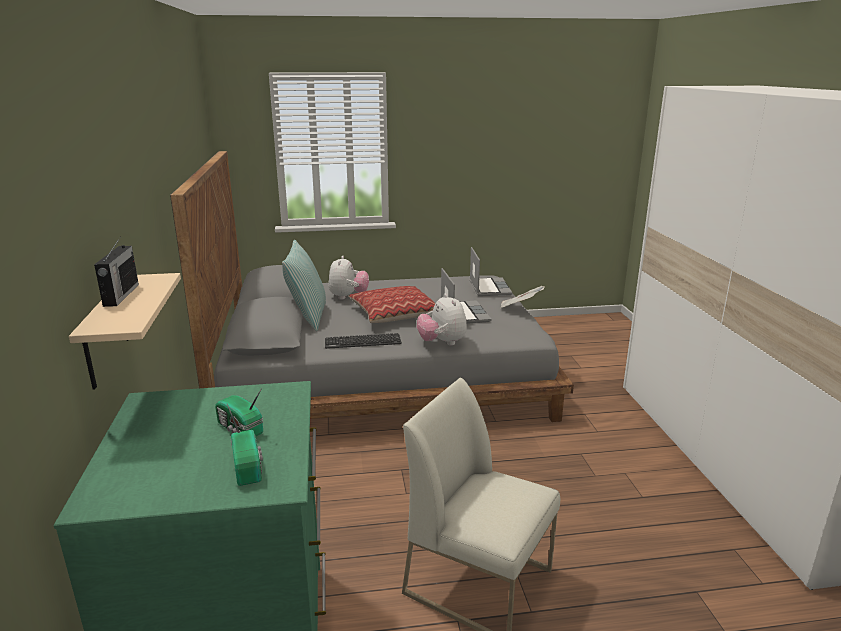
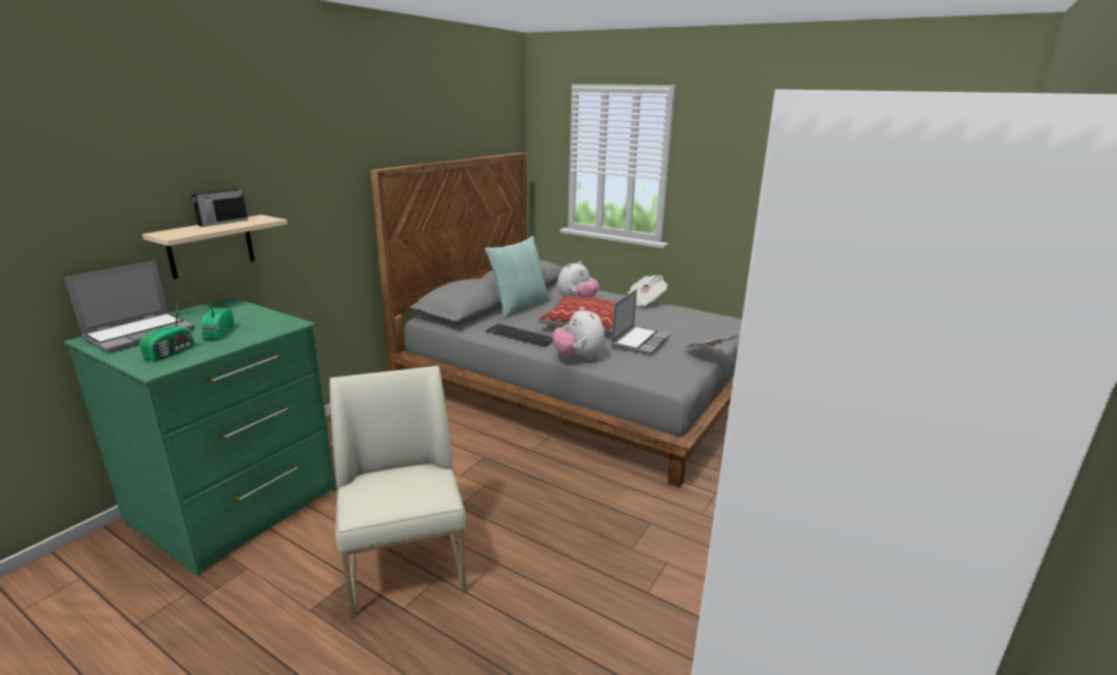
camera: 40 degrees right, 0 degrees up
(401, 281) = (643, 301): none -> newspaper
(442, 343) = (578, 357): plush toy -> plush toy turned 45 degrees counterclockwise
(489, 288) = (715, 329): laptop -> laptop (141, 333)

